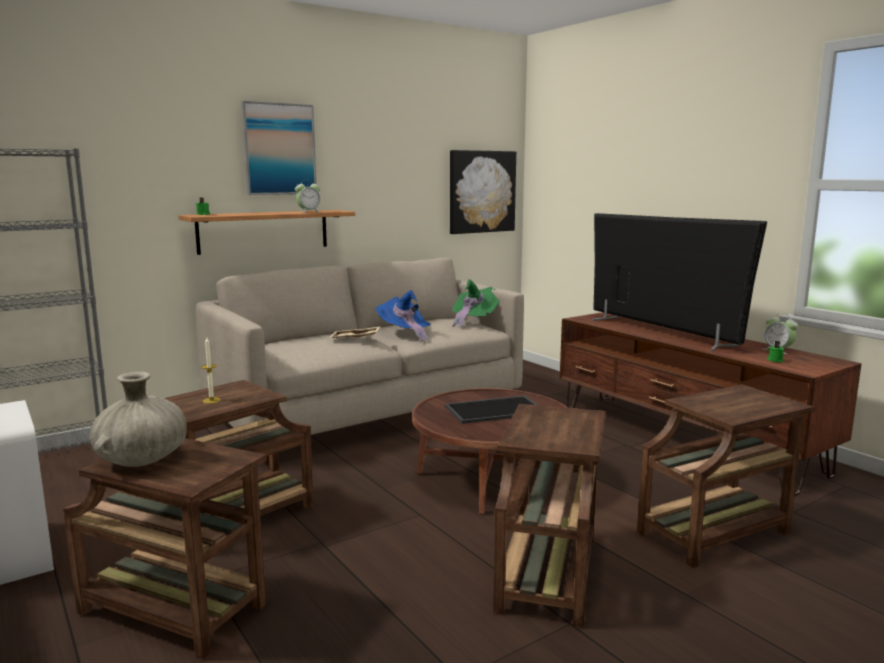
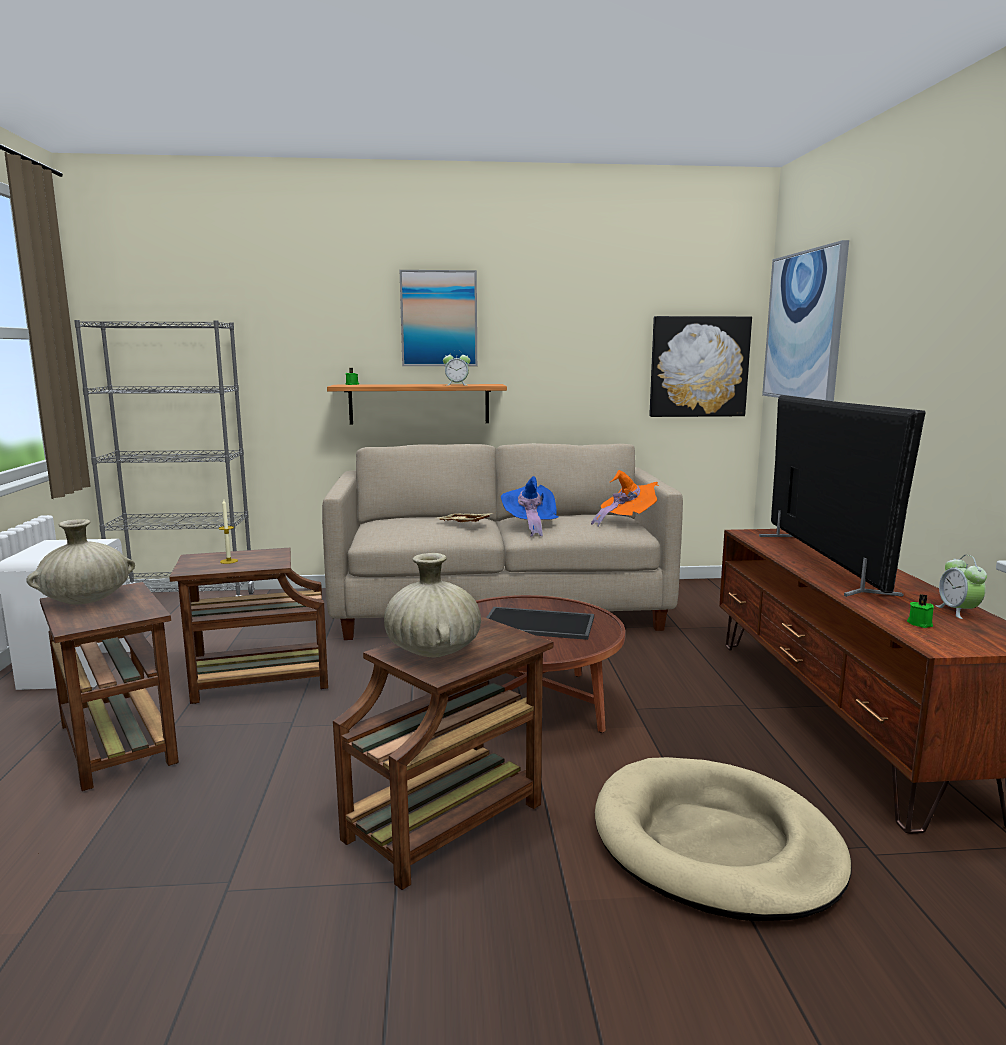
camera: 30 degrees right, 0 degrees up
(473, 321) = (626, 521): green hat -> orange hat
(545, 434) = (433, 651): none -> beige vase
(568, 160) = (803, 326): none -> picture
(716, 533) = (714, 844): brown side table -> beige dog bed

